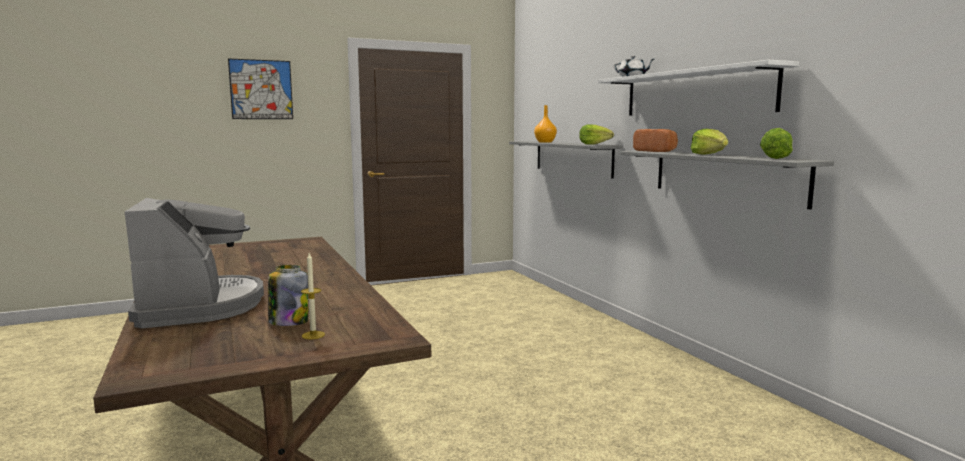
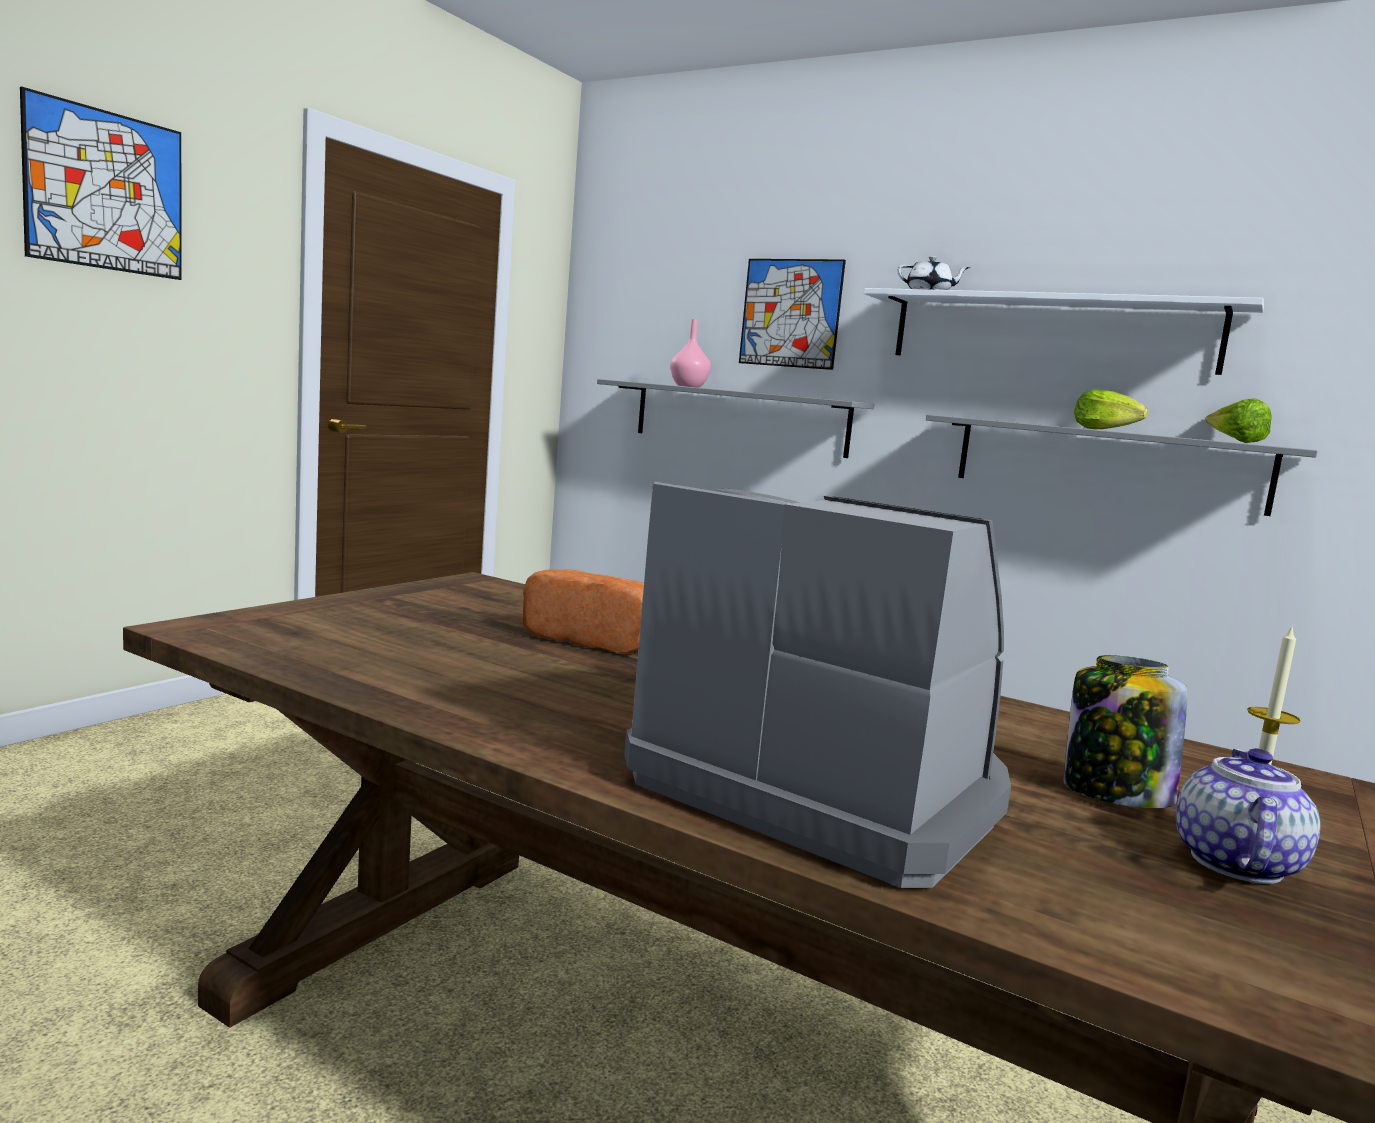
camera: 35 degrees left, 0 degrees up
(252, 342) = (1234, 862): none -> teapot
(545, 142) = (689, 386): orange vase -> pink vase
(588, 96) = (790, 313): none -> picture
(594, 144) = (822, 398): lettuce -> none
(656, 151) = (982, 419): bread -> bread (594, 639)

